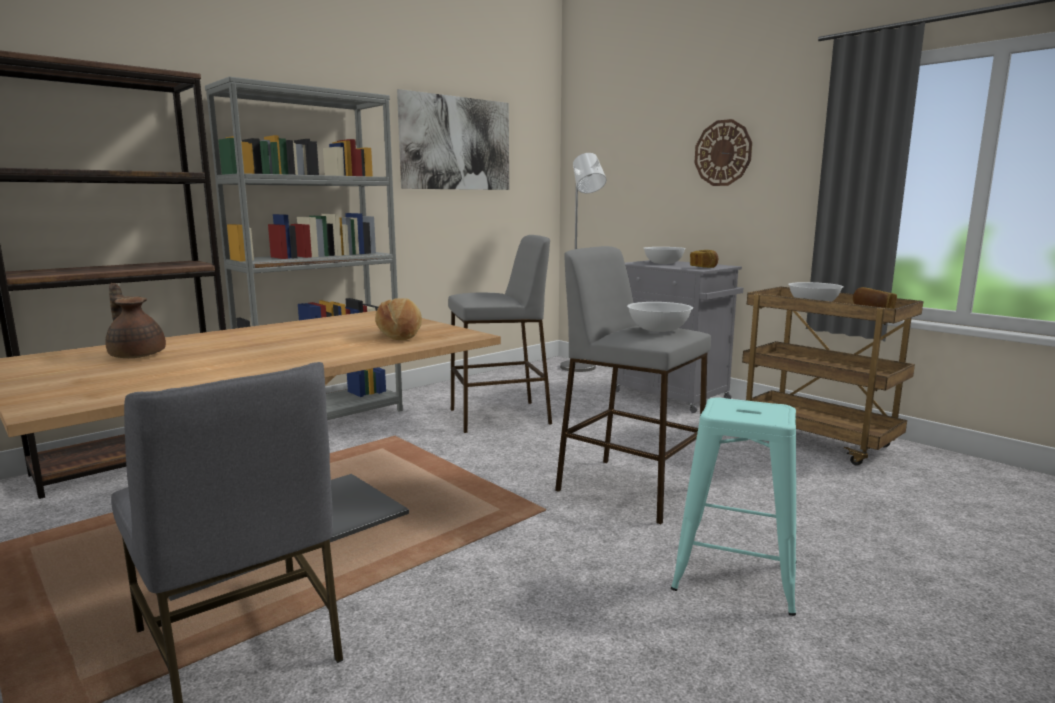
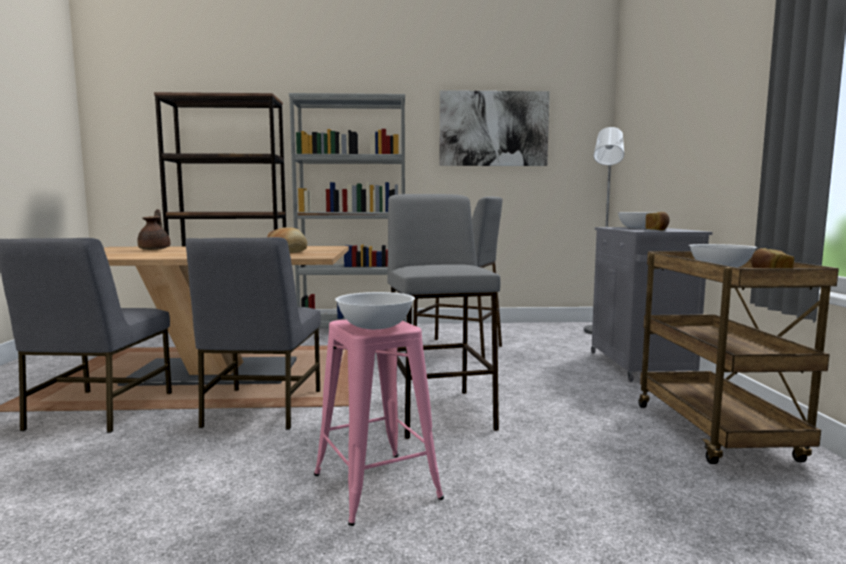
camera: 40 degrees right, 5 degrees down
(460, 551) = (261, 409): none -> grey chair
(658, 330) = (446, 265): white bowl -> white bowl (375, 326)
(723, 153) = (707, 111): wall clock -> none
(735, 575) = (376, 486): turquoise stool -> pink stool

